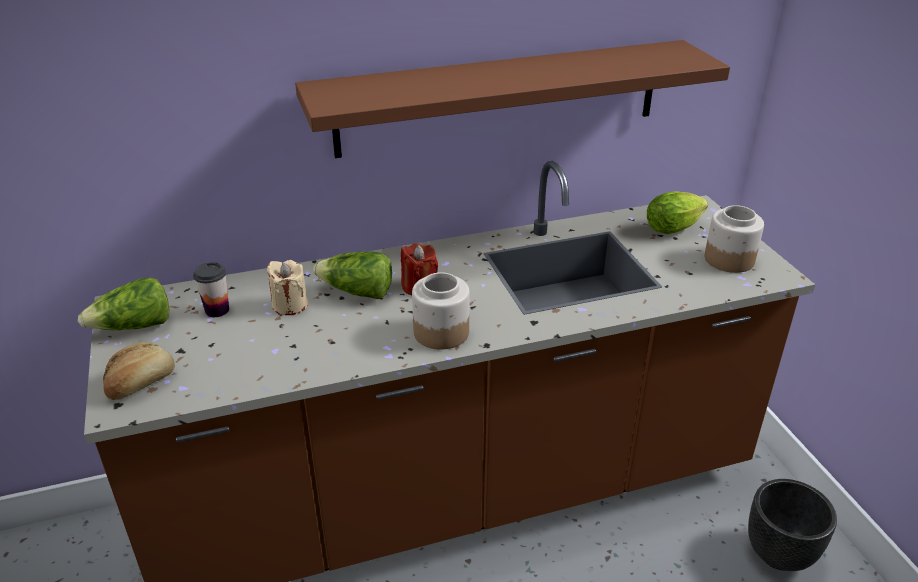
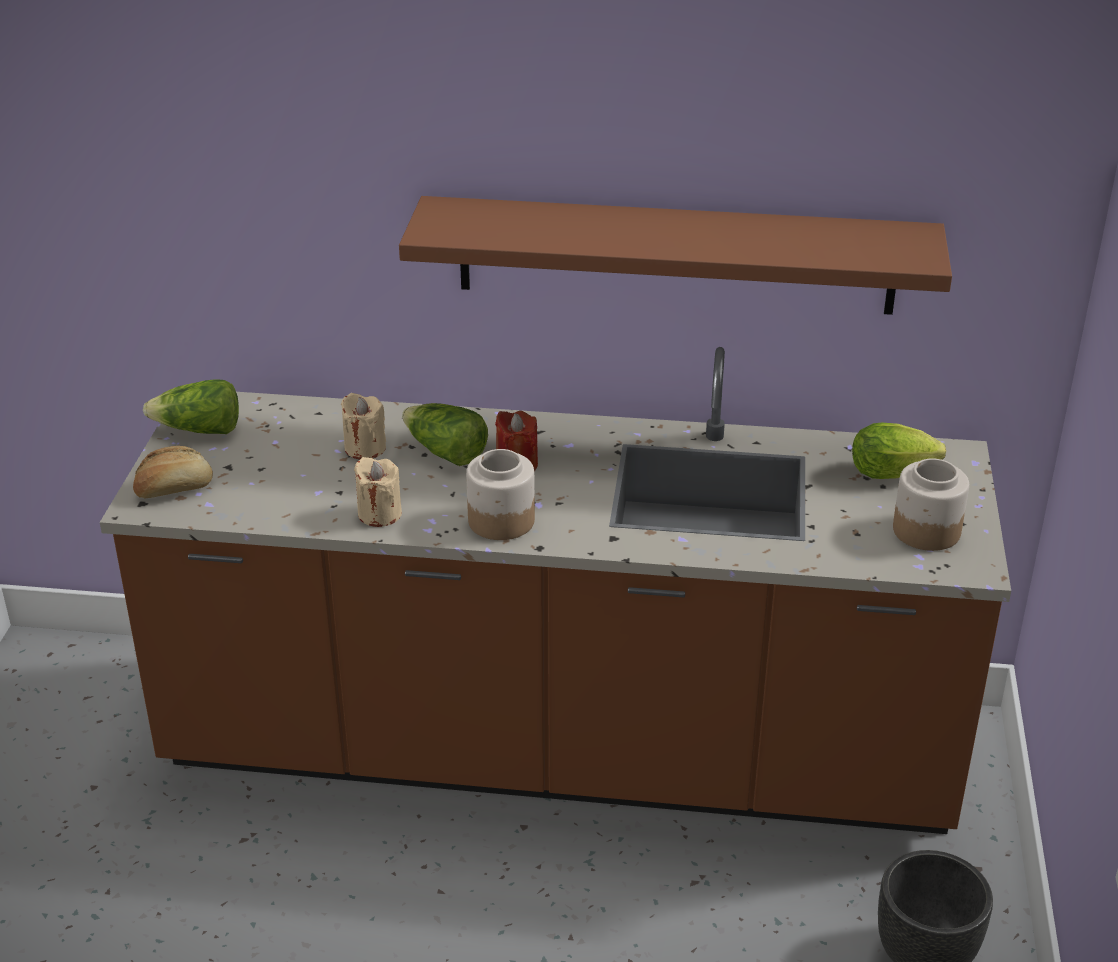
camera: 25 degrees right, 0 degrees up
(217, 310) = (288, 434): cup -> none
(340, 354) = (379, 514): none -> beige candle

